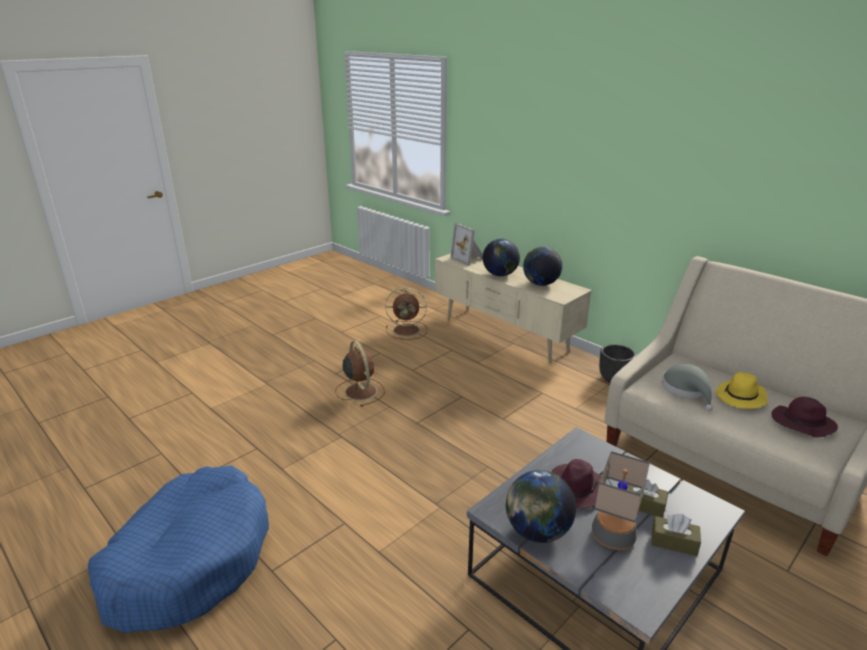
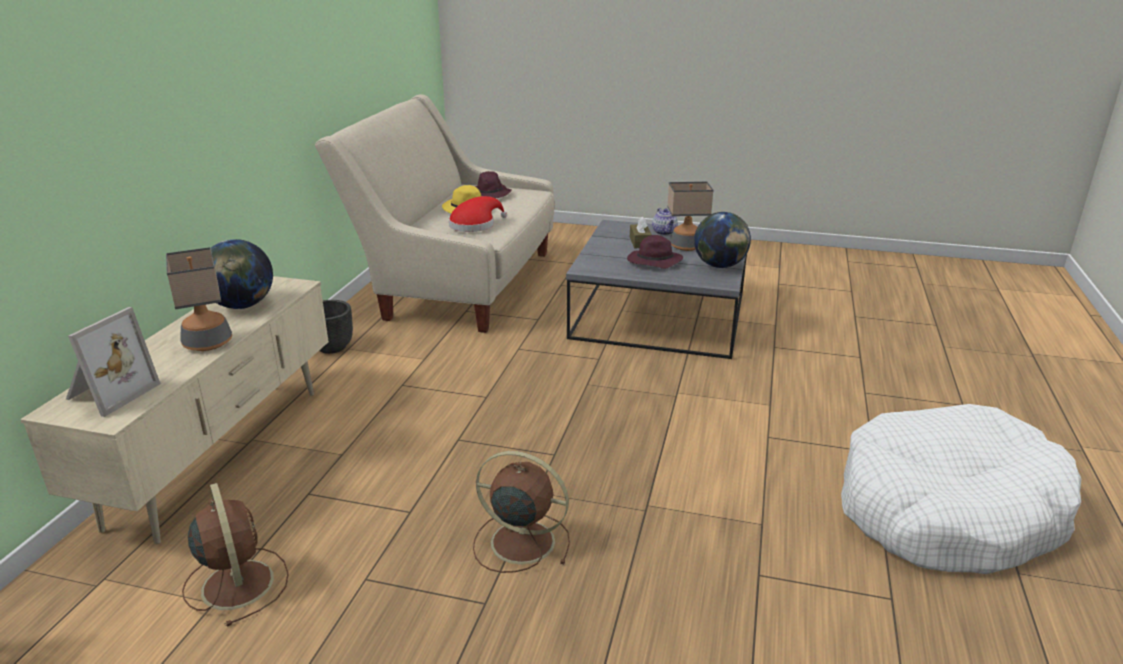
camera: 120 degrees left, 0 degrees up
(189, 560) = (946, 511): blue dog bed -> white dog bed
(360, 391) = (519, 541): brown fan -> brown fan turned 75 degrees clockwise
(500, 275) = (208, 343): globe -> table lamp
(674, 542) = (664, 232): brown tissue box -> teapot
(687, 390) = (475, 225): grey hat -> red hat

